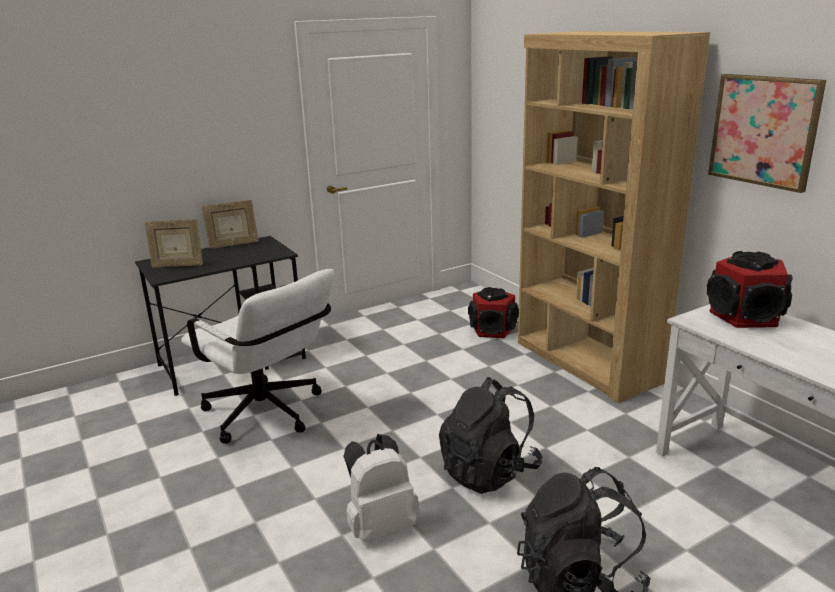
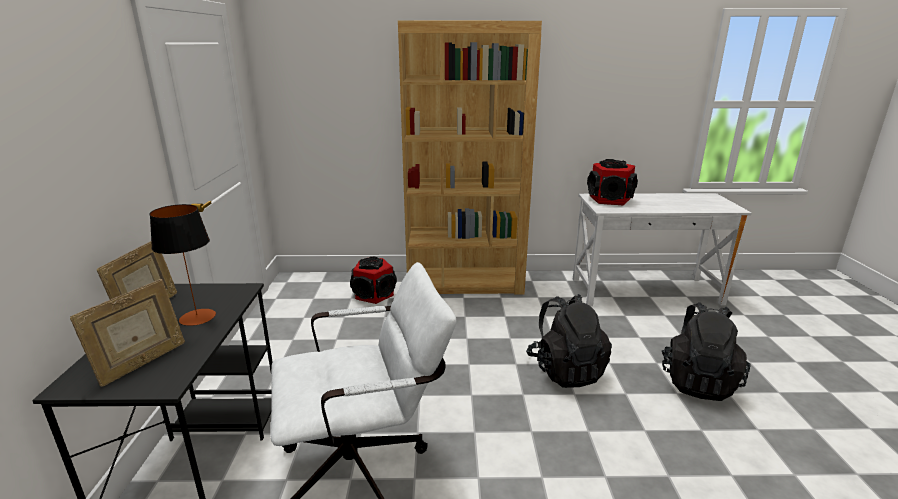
camera: 60 degrees left, 0 degrees up
(235, 257) = (197, 317): none -> table lamp
(380, 526) = (604, 448): white backpack -> none
(764, 130) = (573, 87): picture -> none

